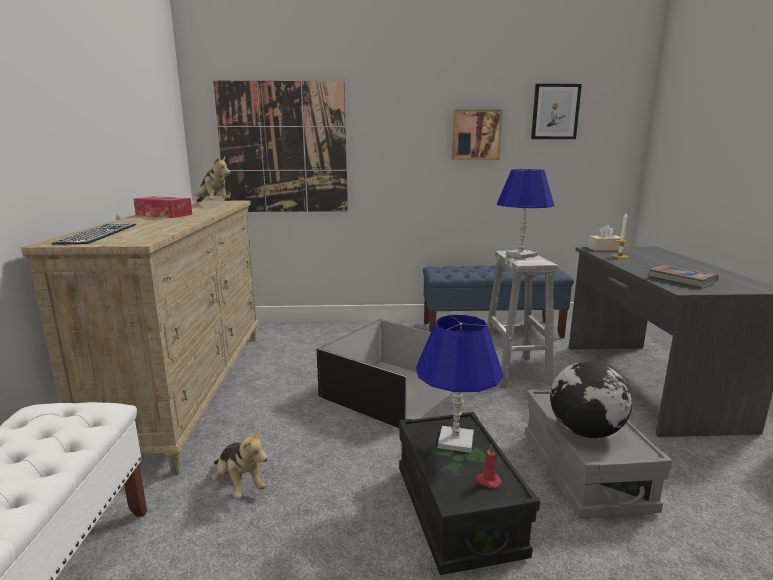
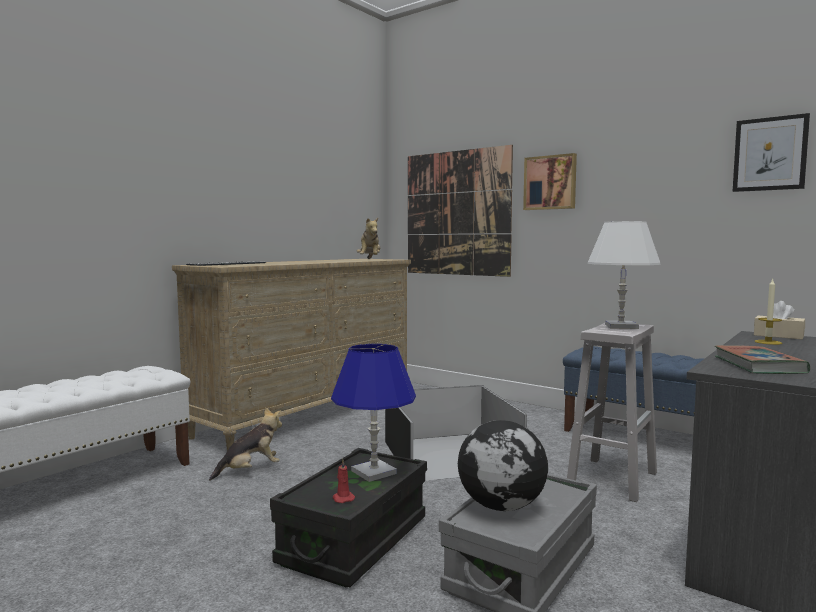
camera: 40 degrees right, 10 degrees down
(164, 215) = (307, 261): tissue box -> none
(239, 485) = (250, 470): plush toy -> plush toy turned 120 degrees counterclockwise
(476, 135) = (655, 190): picture -> picture (550, 182)
(521, 255) = (621, 326): blue table lamp -> white table lamp

